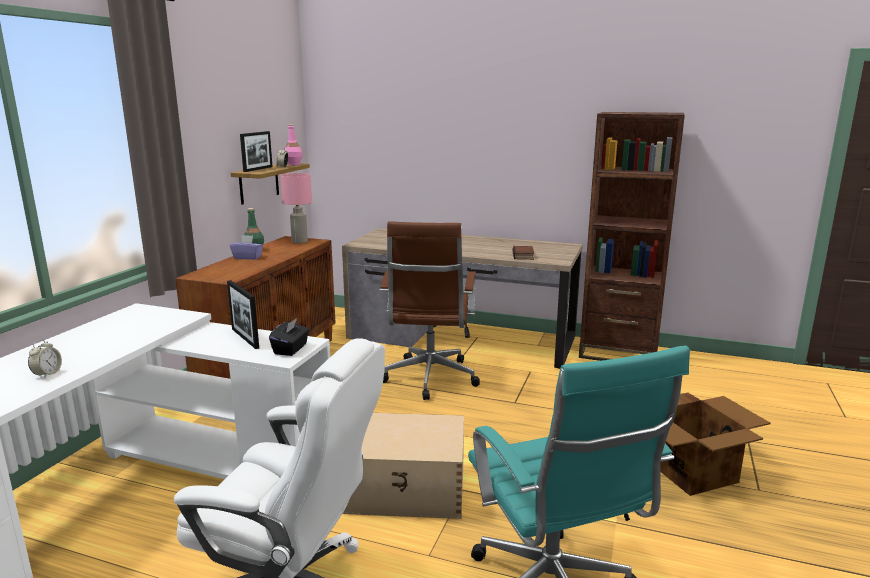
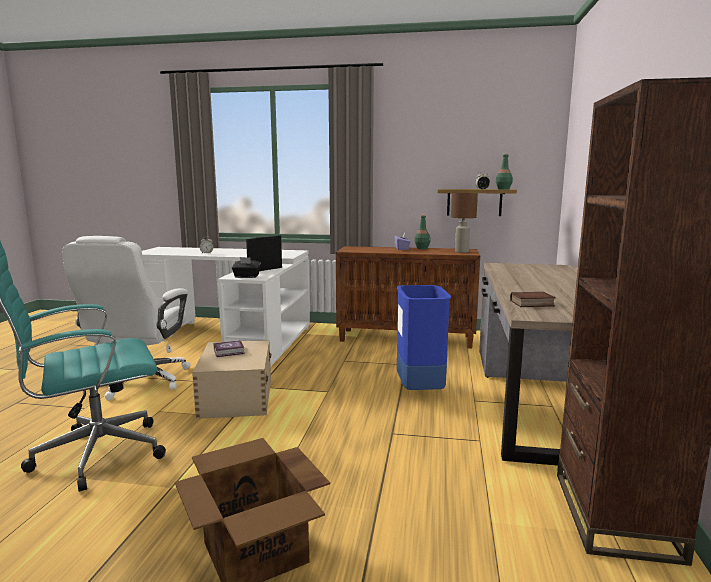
camera: 80 degrees right, 5 degrees down
(258, 169) = (461, 188): picture frame -> none
(294, 164) = (503, 189): pink bottle -> green bottle
(300, 242) = (461, 251): pink table lamp -> brown table lamp
(393, 438) = (230, 352): none -> book
(429, 379) = (419, 391): brown office chair -> blue trash can

